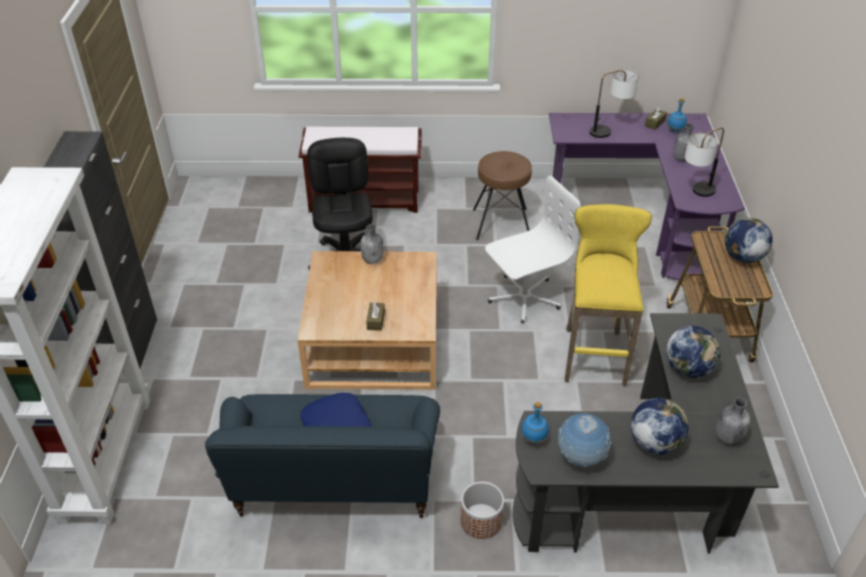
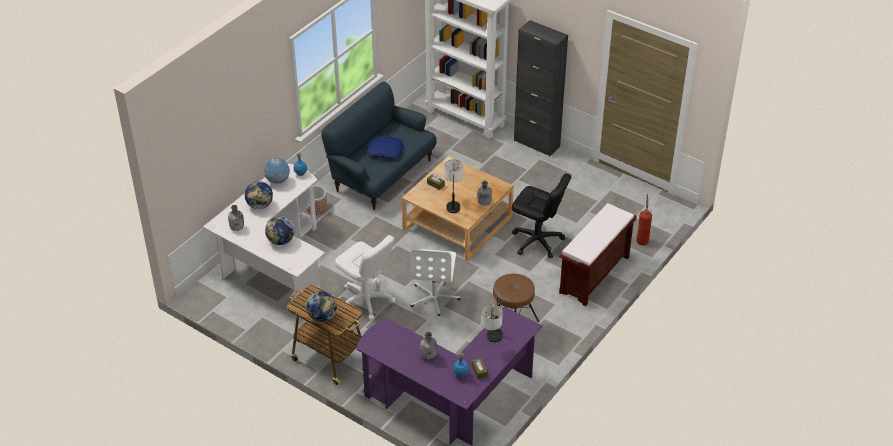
camera: 125 degrees right, 0 degrees up
(273, 190) = (642, 239): none -> fire extinguisher
(593, 353) = (366, 300): yellow stool -> white office chair
(642, 489) = (274, 265): black desk -> white desk
(695, 194) = (390, 335): table lamp -> table lamp (453, 202)

